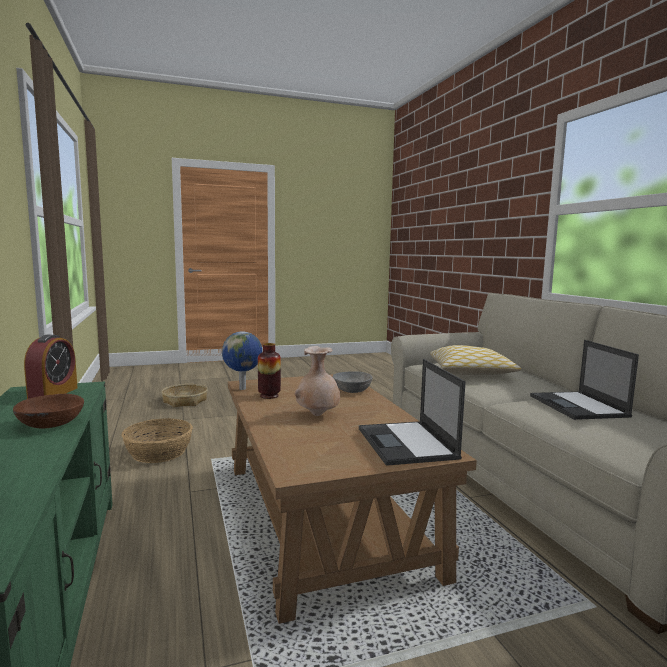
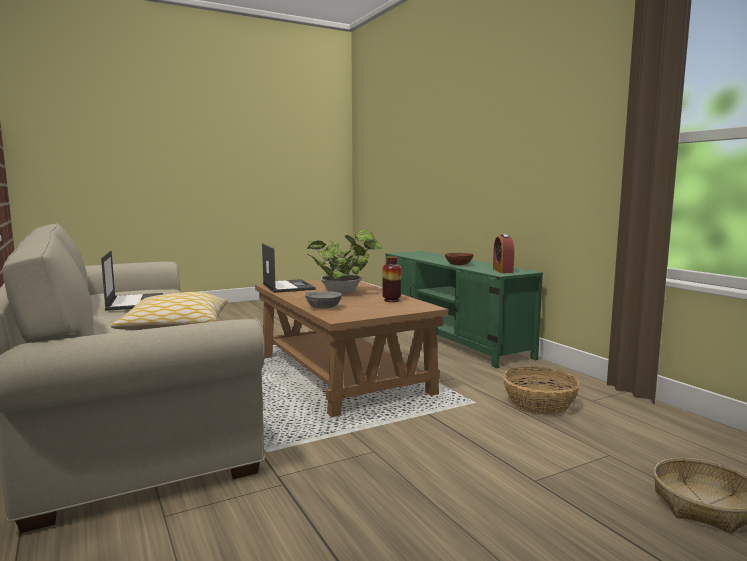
camera: 170 degrees right, 0 degrees up
(243, 389) = (420, 303): globe -> none
(317, 415) = (344, 293): beige vase -> potted plant

